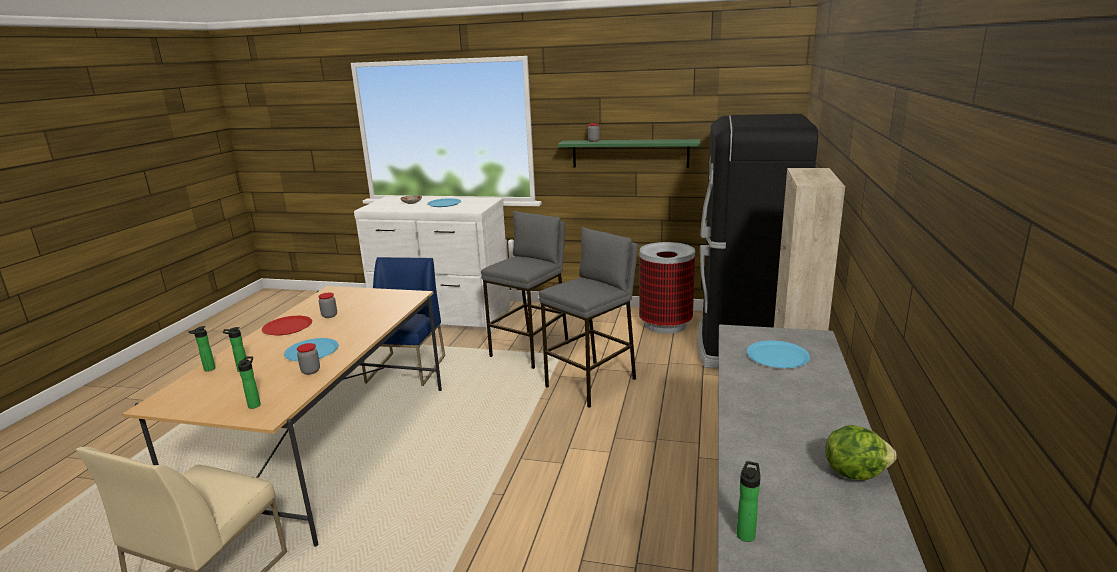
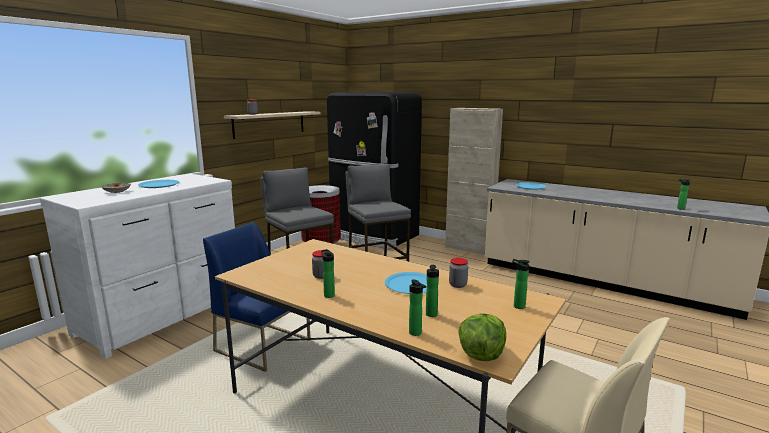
camera: 70 degrees left, 5 degrees down
(287, 327) = (328, 295): red plate -> bottle
(630, 153) = (270, 124): green shelf -> beige shelf
(854, 472) = (633, 194): lettuce -> lettuce (481, 354)

